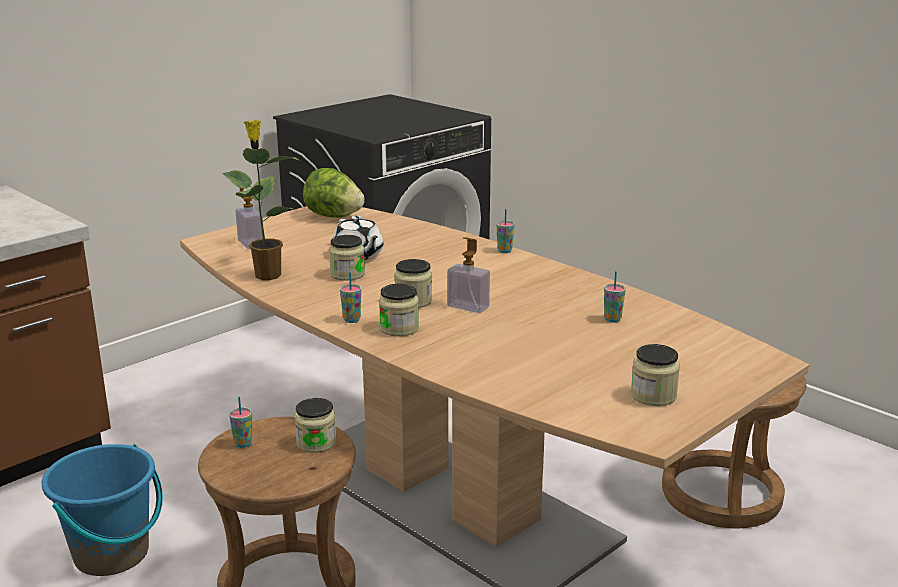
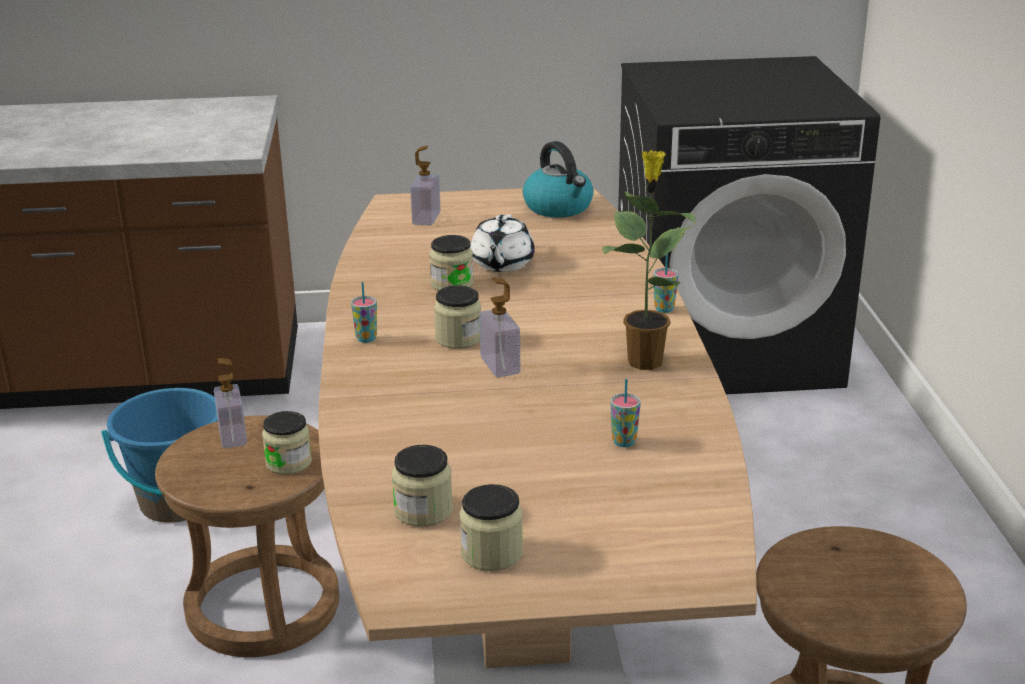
camera: 40 degrees right, 5 degrees up
(243, 444) = (233, 436): cup -> soap dispenser
(267, 275) = (380, 259): potted plant -> potted plant (645, 360)
(333, 216) = (559, 207): lettuce -> kettle
(399, 328) = (390, 365): jar -> jar (423, 511)

